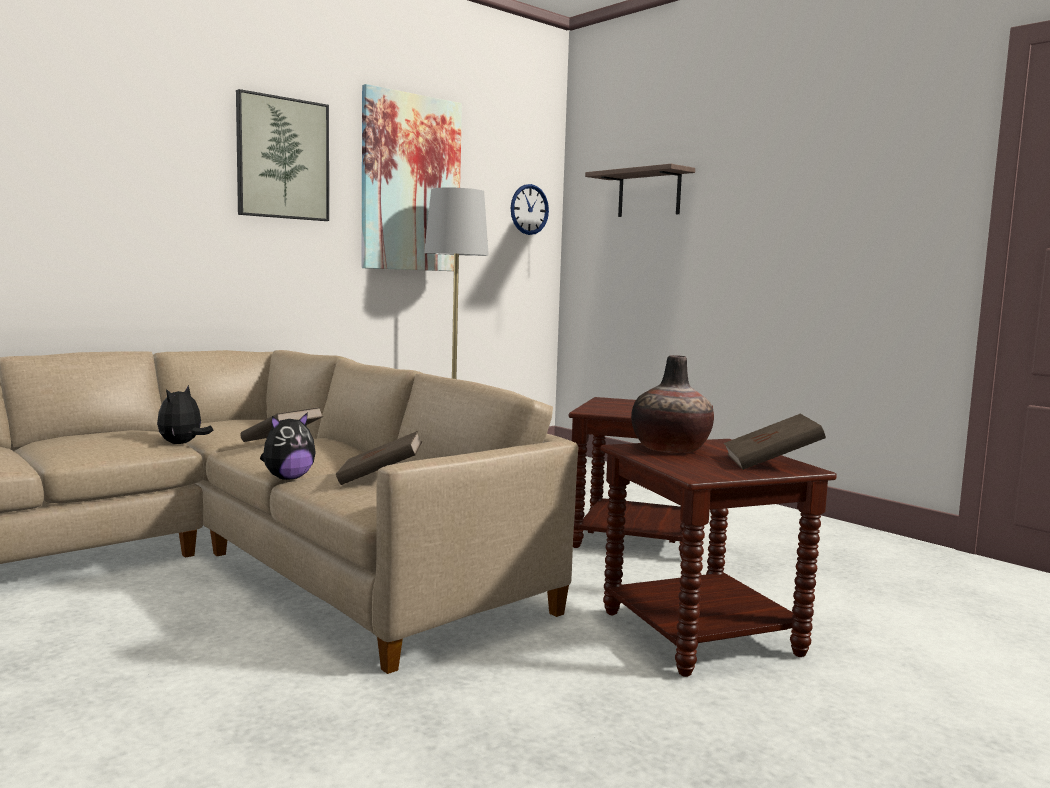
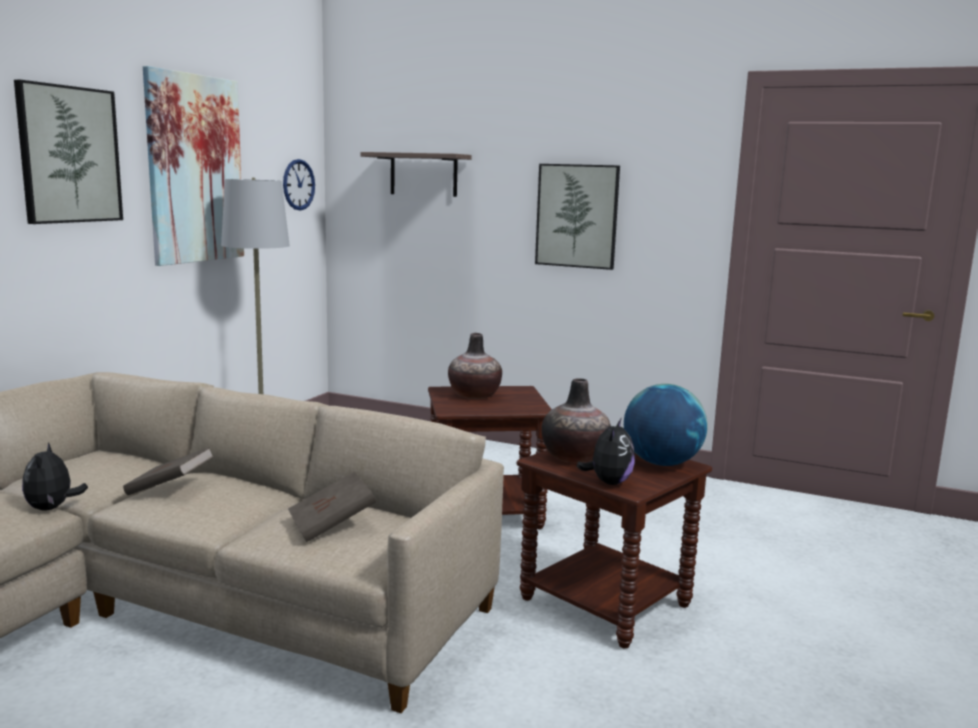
camera: 25 degrees left, 5 degrees up
(288, 478) = (227, 538): plush toy -> plush toy (608, 482)
(632, 405) = (474, 395): none -> vase
(771, 464) = (661, 463): brown book -> globe
(802, 225) = (577, 216): none -> picture

